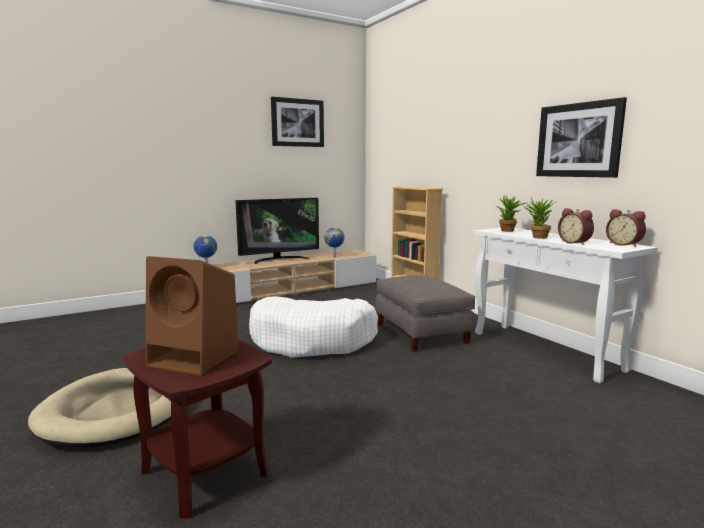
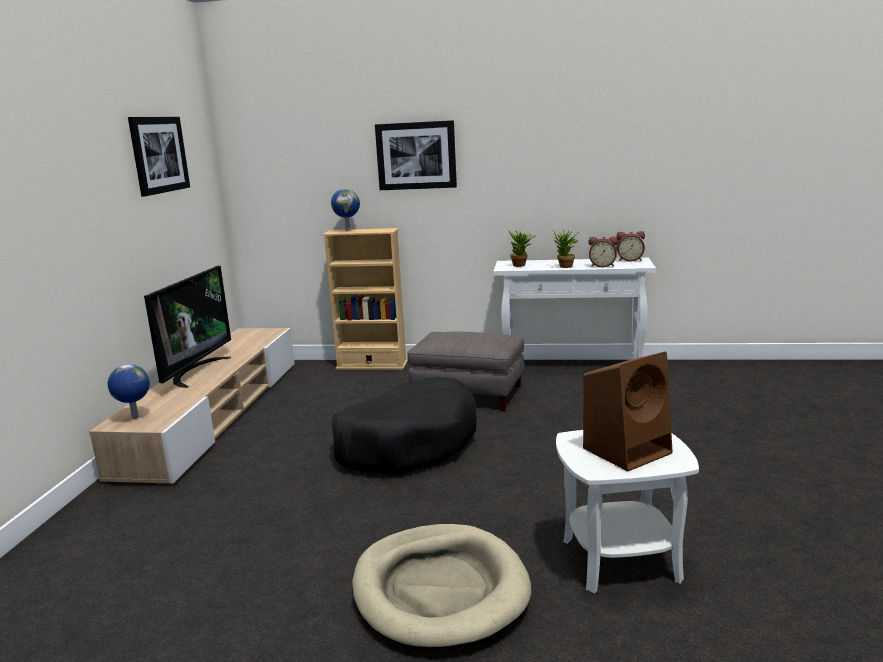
camera: 50 degrees left, 5 degrees up
(206, 472) = (620, 559): brown side table -> white side table
(313, 340) = (407, 443): white dog bed -> black dog bed
(335, 256) = (250, 344): globe -> globe (348, 230)
(578, 140) = (567, 172): picture -> picture (416, 155)

